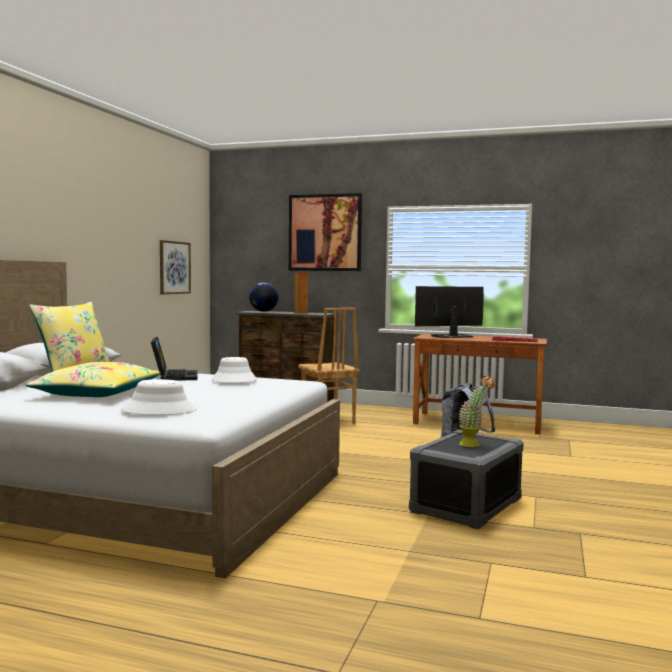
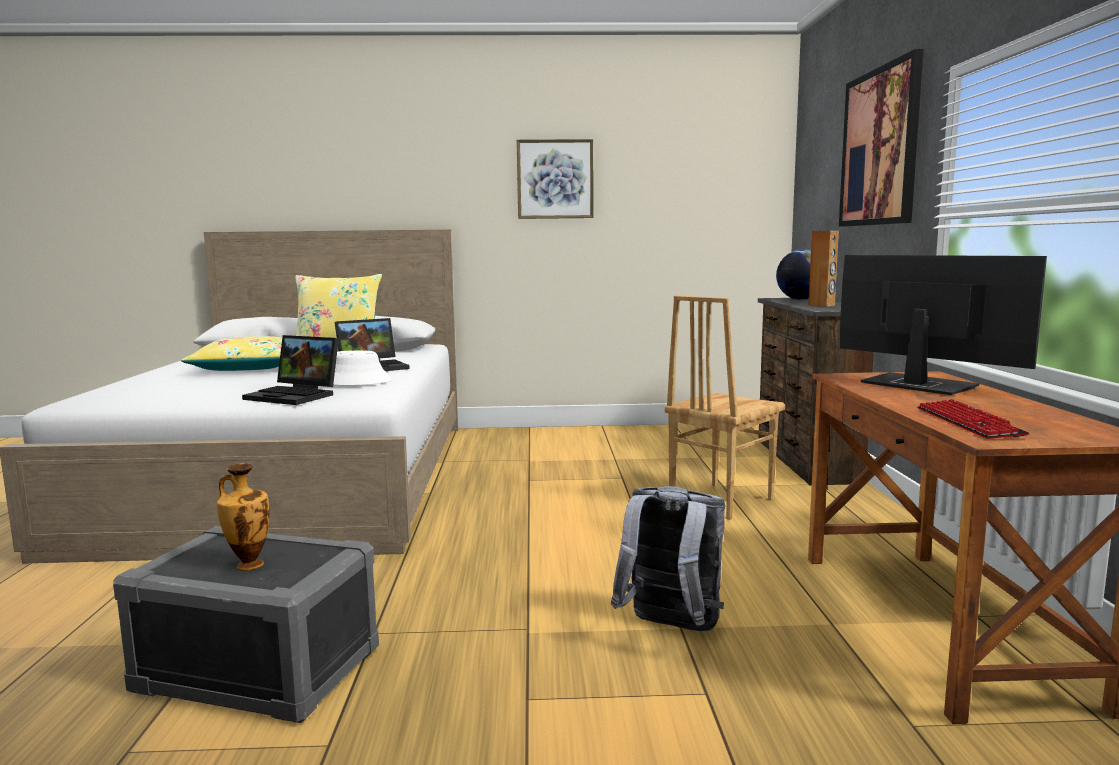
camera: 70 degrees right, 5 degrees up
(159, 410) = (146, 388): white hat -> none
(174, 267) = (687, 229): picture -> picture (555, 179)
(268, 389) = (296, 396): none -> laptop
(474, 445) = (248, 565): potted plant -> vase

